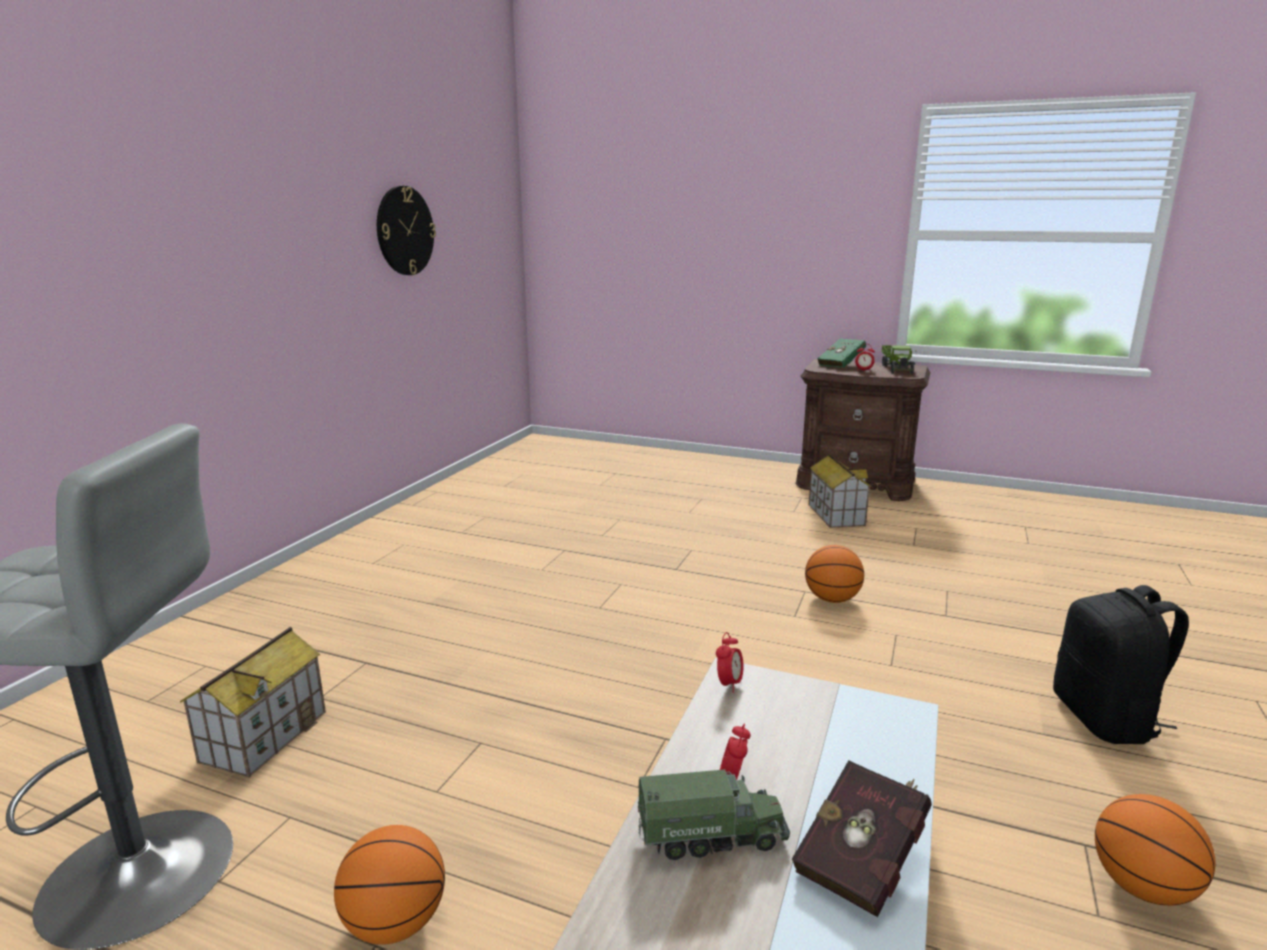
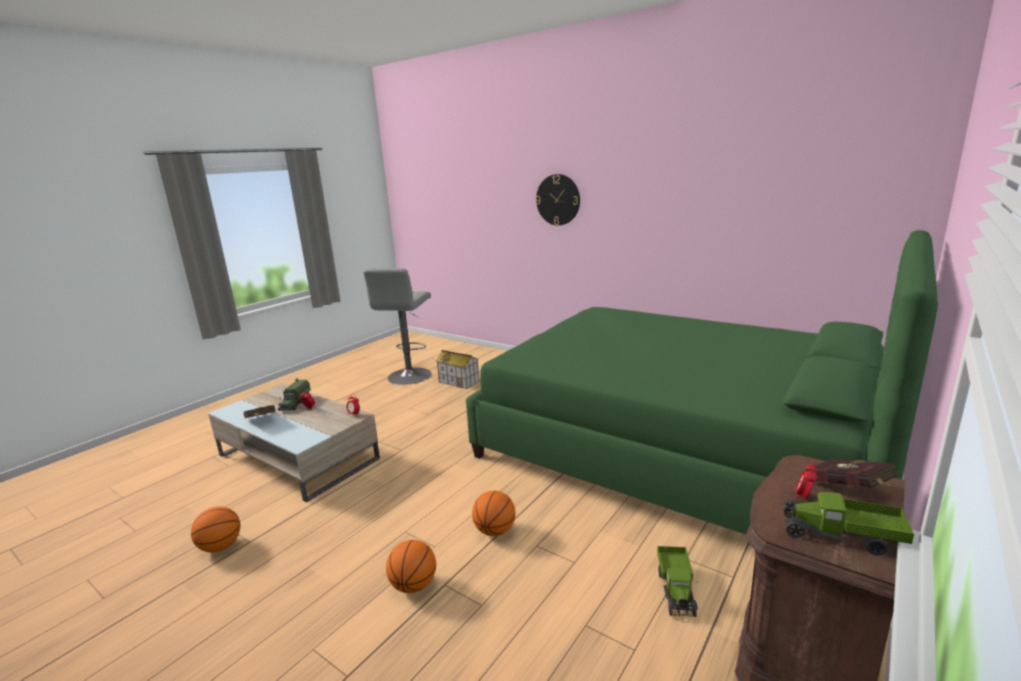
camera: 105 degrees right, 0 degrees up
(395, 923) = (362, 405): basketball -> basketball (414, 585)
(405, 231) = (731, 217): wall clock -> wall clock (558, 200)
(595, 510) = (679, 449): none -> green bed
(835, 514) = (676, 589): toy house -> toy truck
(842, 364) = (849, 490): green book -> red book
(1105, 719) = (291, 604): black backpack -> none

